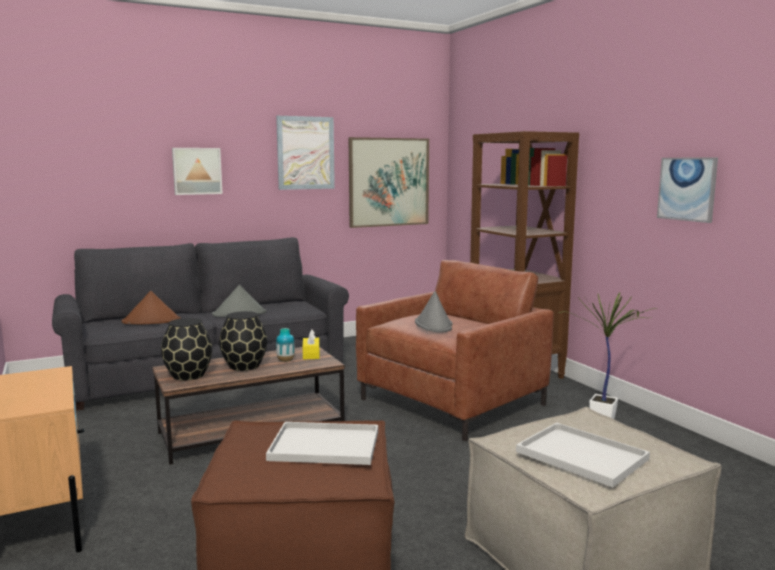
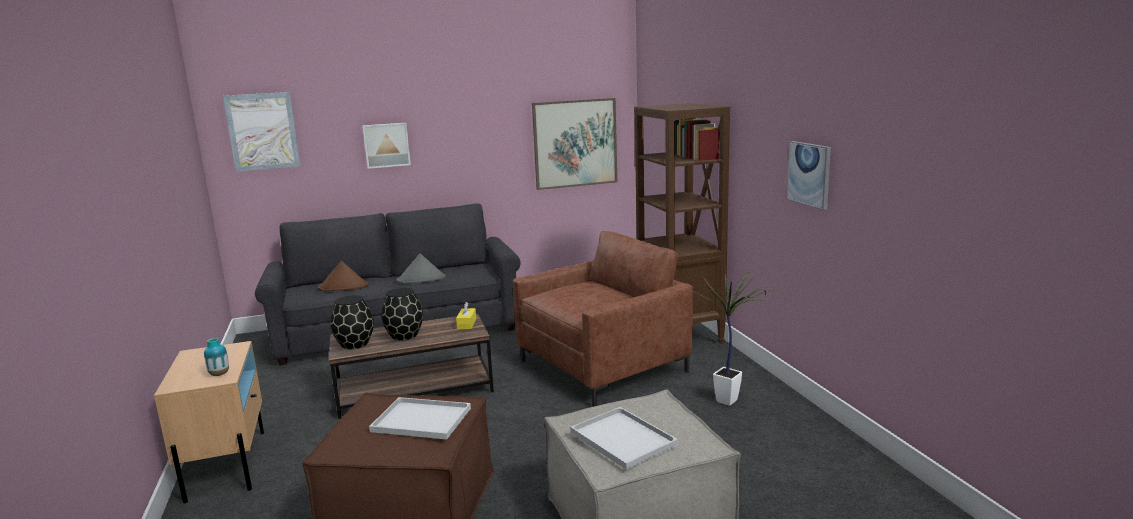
camera: 10 degrees right, 5 degrees up
(285, 361) = (441, 330): vase -> vase (219, 374)
(305, 153) = (489, 121): picture -> picture (262, 131)
(434, 324) = (577, 298): grey hat -> none

